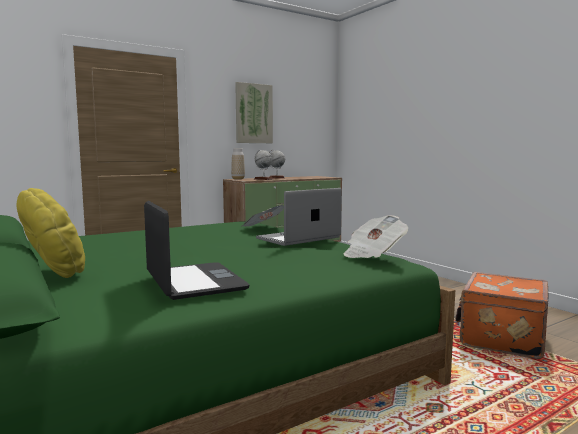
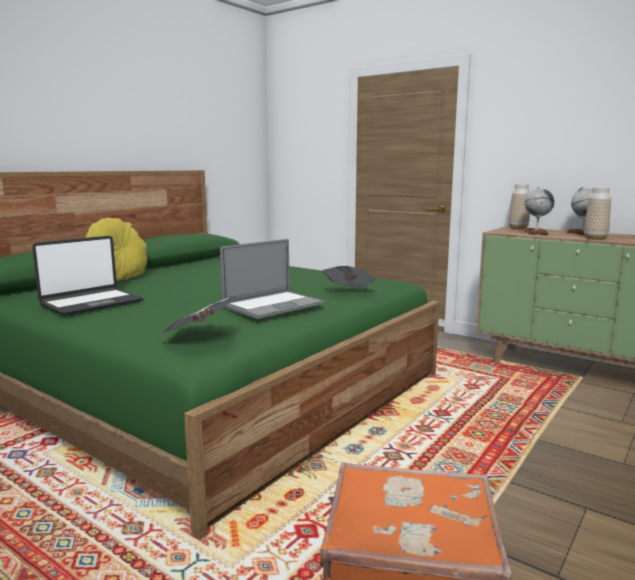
camera: 70 degrees right, 5 degrees up
(253, 113) = (572, 129): picture -> none
(297, 178) = (595, 238): none -> vase
(298, 238) = (274, 305): laptop -> laptop turned 105 degrees clockwise

